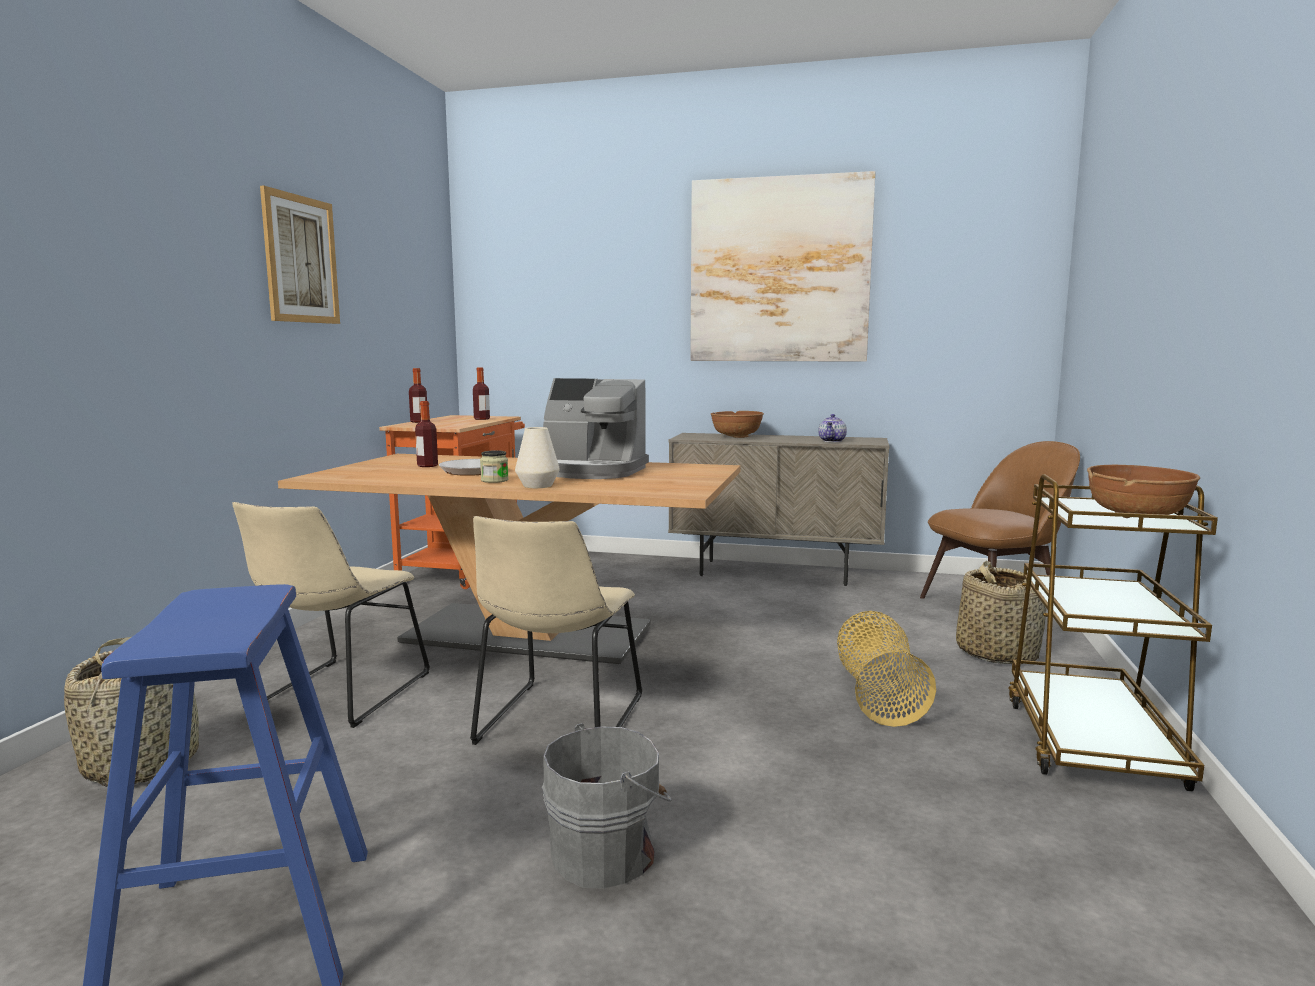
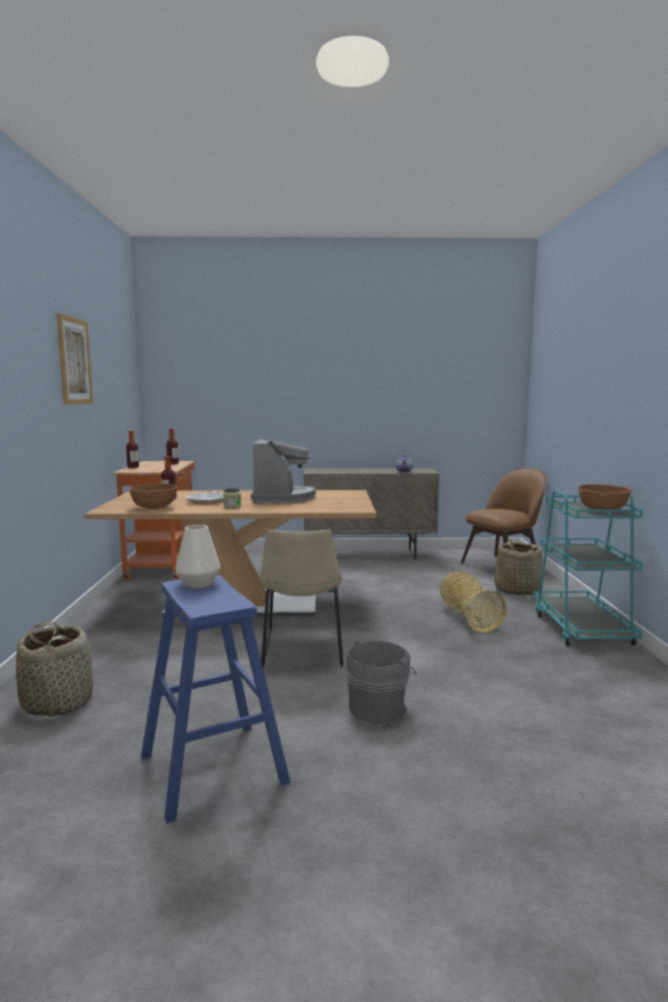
camera: 15 degrees left, 0 degrees up
(336, 695) = (149, 651): beige chair -> none
(538, 486) = (265, 509): white vase -> white vase (199, 583)
(591, 471) = (282, 498): coffee machine -> coffee machine turned 90 degrees counterclockwise
(736, 436) = (342, 470): brown bowl -> brown bowl (154, 508)
(779, 270) = (364, 365): picture -> none
(1091, 742) = (582, 629): brown cart -> turquoise cart

